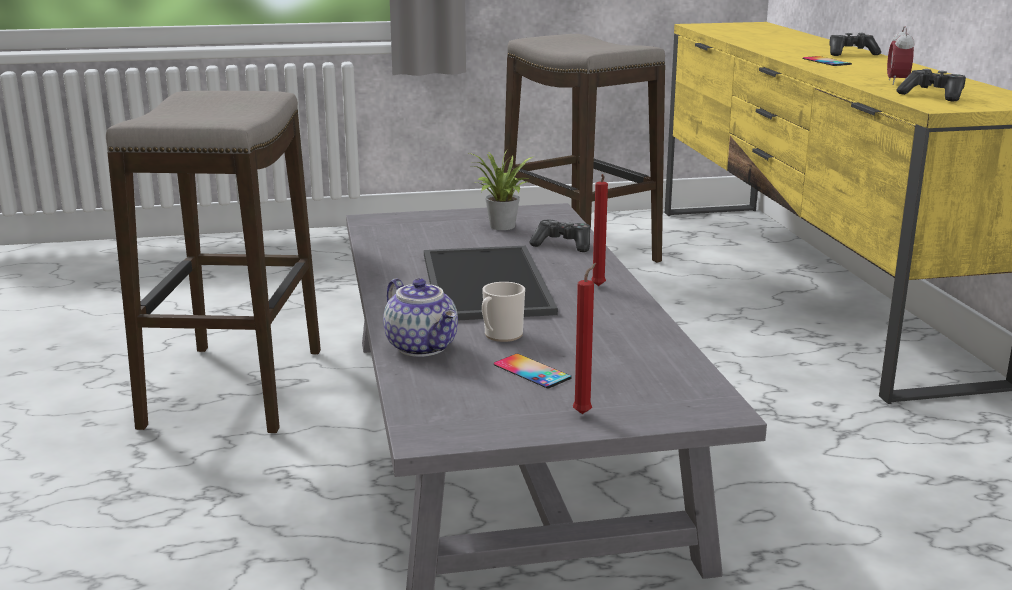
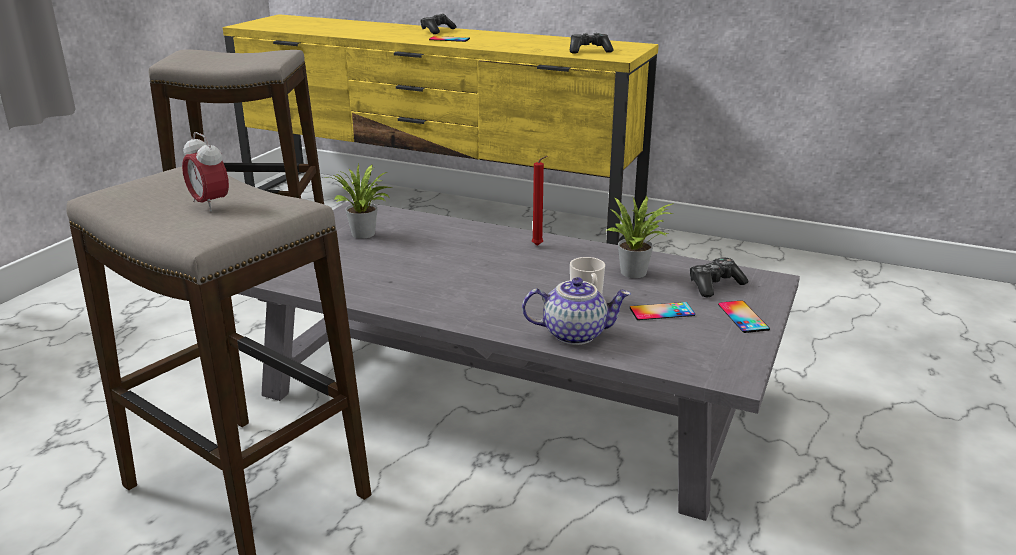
camera: 55 degrees left, 5 degrees up
(482, 282) = (474, 277): tray -> none
(563, 245) = (440, 229): game controller -> game controller (714, 285)
(584, 413) = (743, 317): red candle -> phone
(611, 340) = (637, 272): none -> potted plant
(897, 82) = (540, 46): alarm clock -> alarm clock (210, 204)

